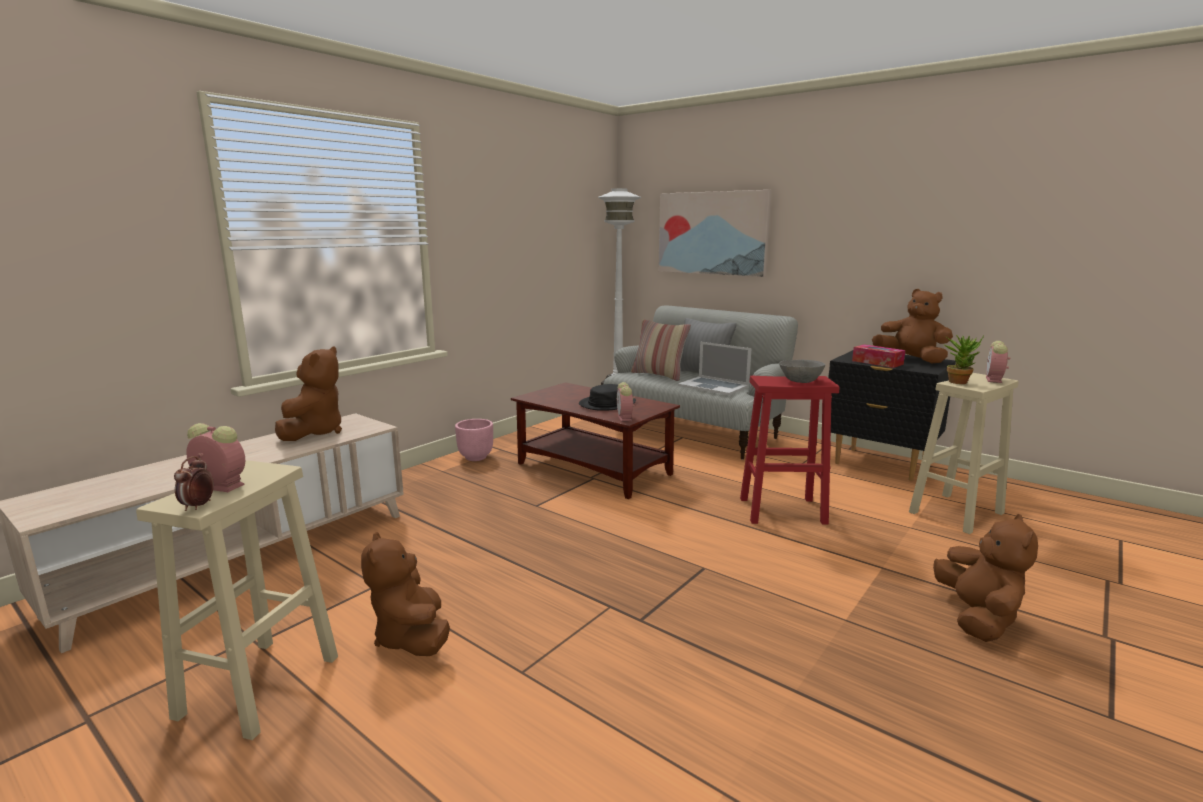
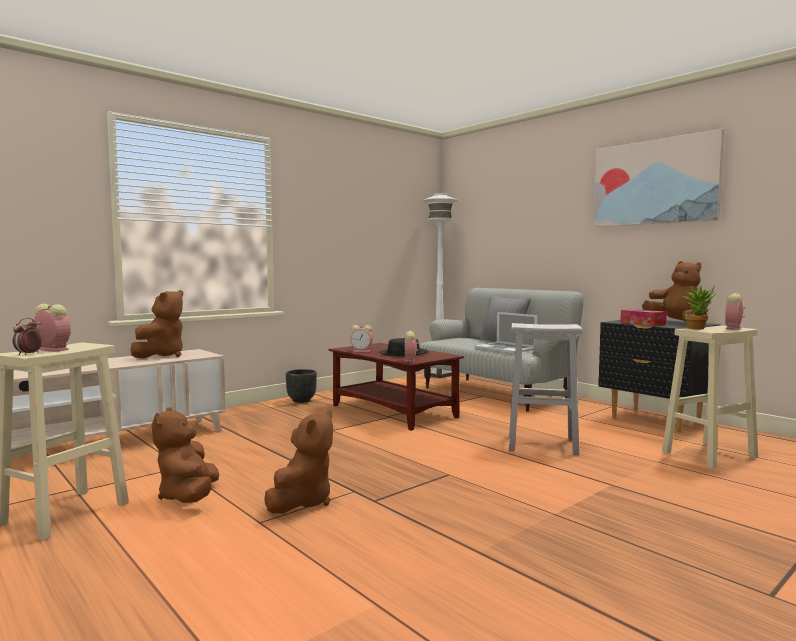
camera: 10 degrees right, 10 degrees down
(476, 458) = (301, 401): pink planter -> black planter
(555, 401) = (362, 351): none -> alarm clock
(659, 375) = (464, 342): pillow -> none
(712, 233) = (514, 226): picture -> picture (654, 182)
(783, 510) = (543, 444): red stool -> white stool
(801, 381) = (551, 325): grey bowl -> none
(977, 617) = (682, 521): brown plush toy -> brown plush toy (302, 502)

